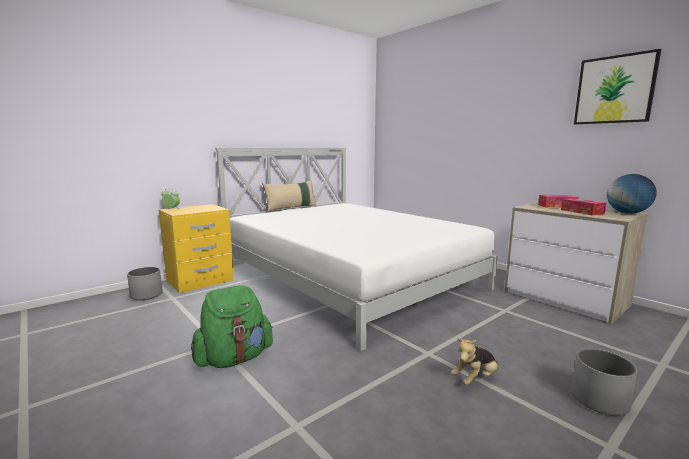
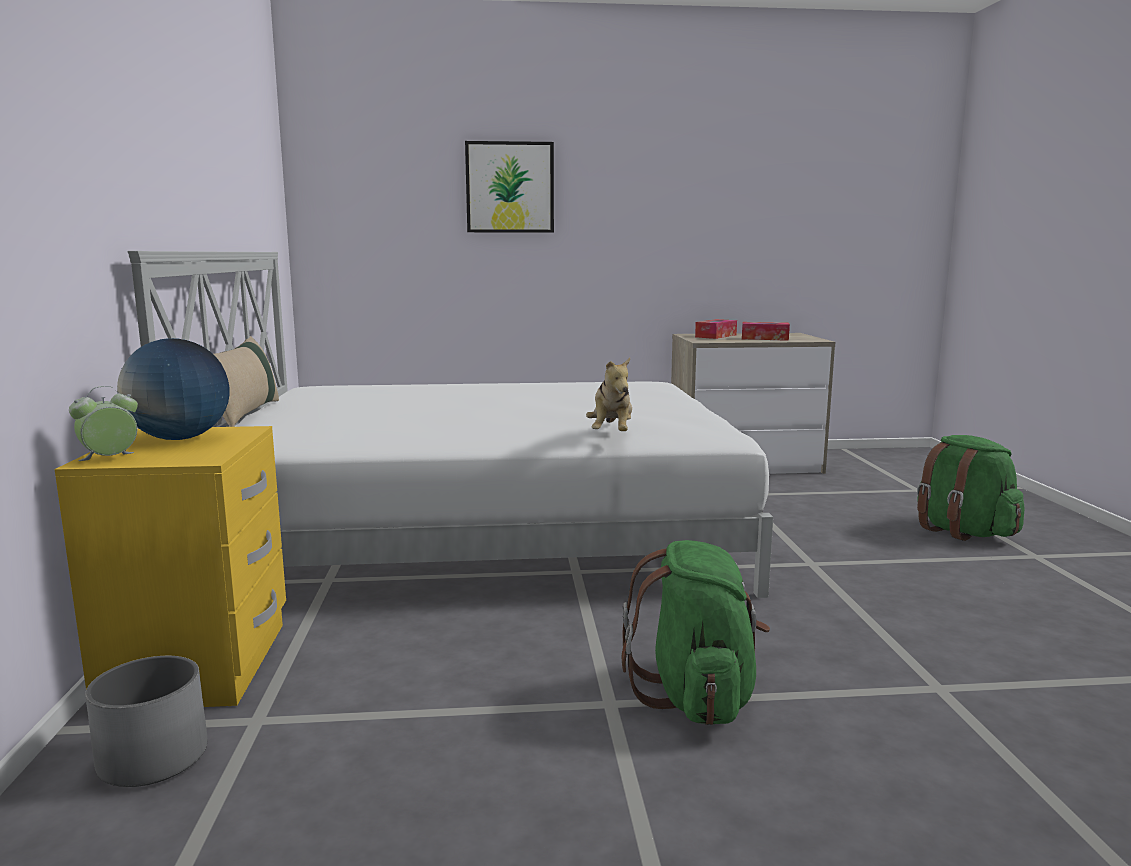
camera: 55 degrees left, 0 degrees up
(475, 379) = (891, 562): plush toy -> plush toy (612, 433)
(598, 400) = (962, 532): grey planter -> green backpack
(614, 90) = (749, 174): picture -> picture (510, 187)
(627, 213) = (793, 334): globe -> globe (180, 438)

